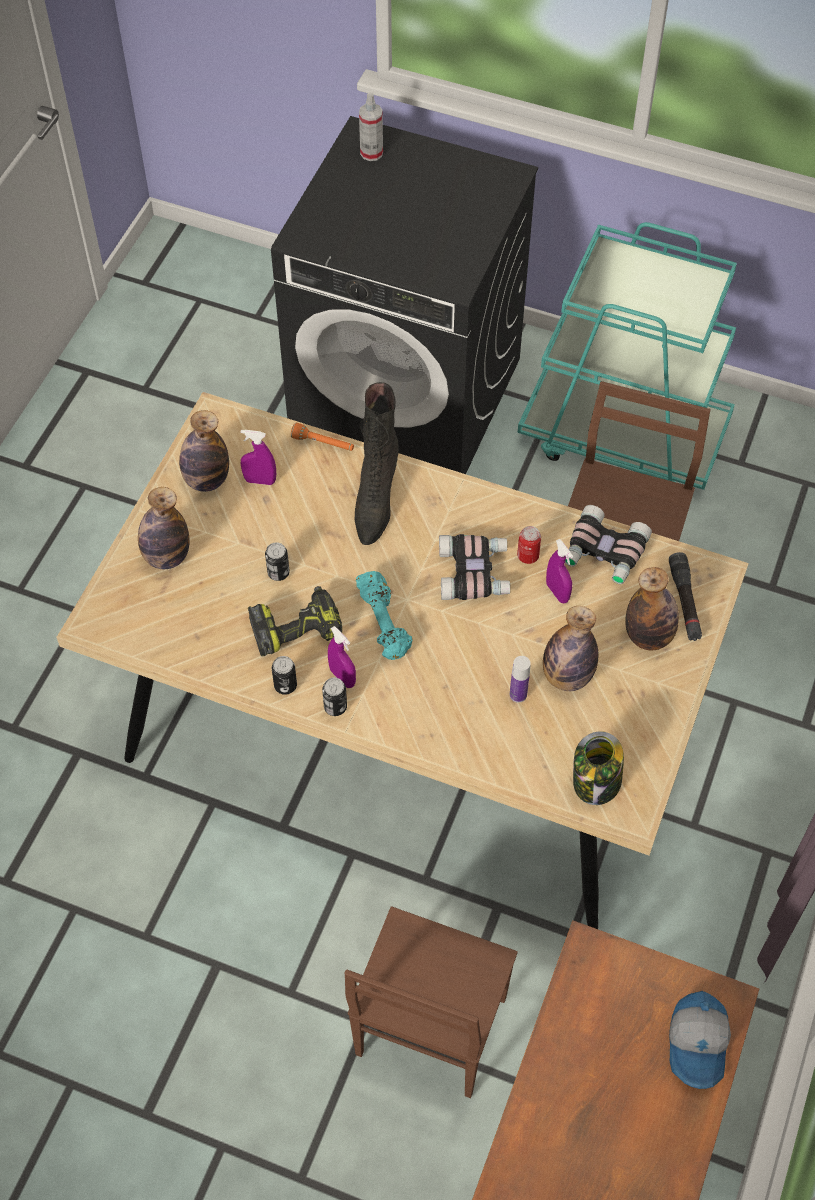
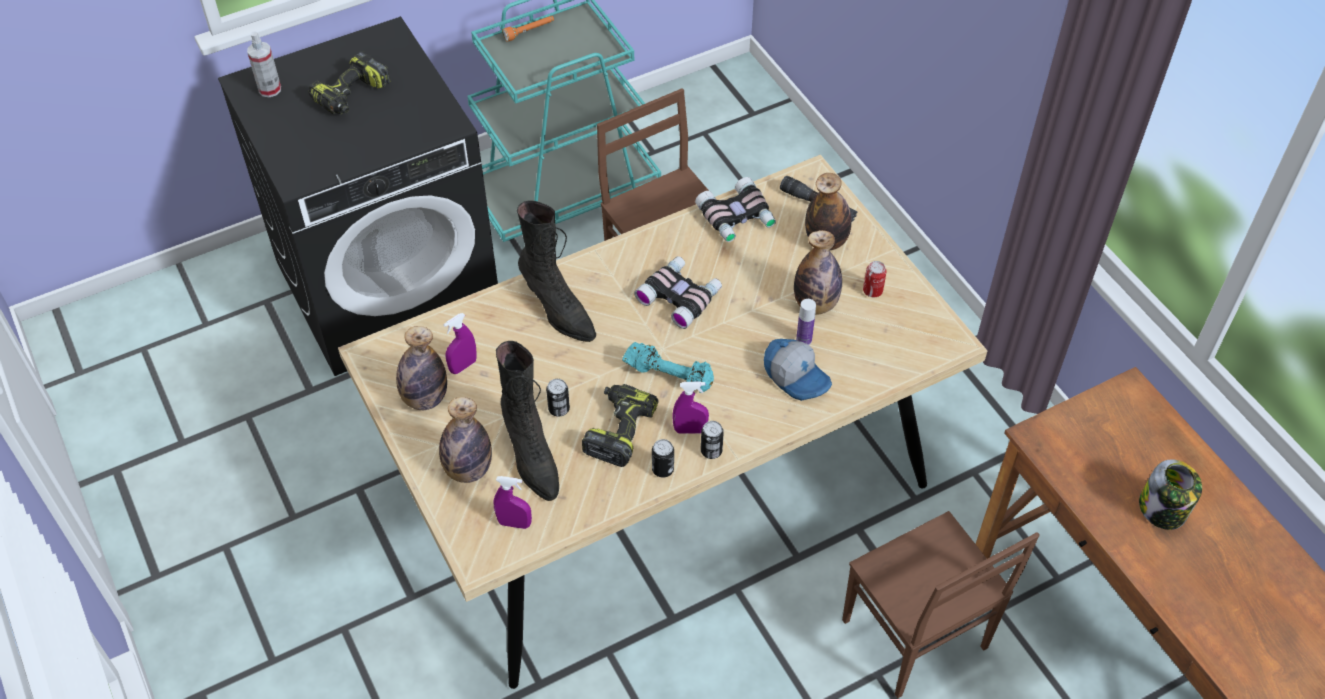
camera: 50 degrees left, 5 degrees down
(216, 588) = (531, 456): none -> black boot
(323, 443) = (473, 307): orange flashlight -> orange flashlight (529, 32)
(419, 203) = (352, 95): none -> power drill
(528, 556) = (697, 259): can -> can (872, 291)
(557, 592) = (743, 263): purple spray bottle -> purple spray bottle (514, 523)
(596, 783) = (912, 345): jar -> jar (1163, 510)
(699, 1045) = (1151, 424): cap -> cap (797, 376)

